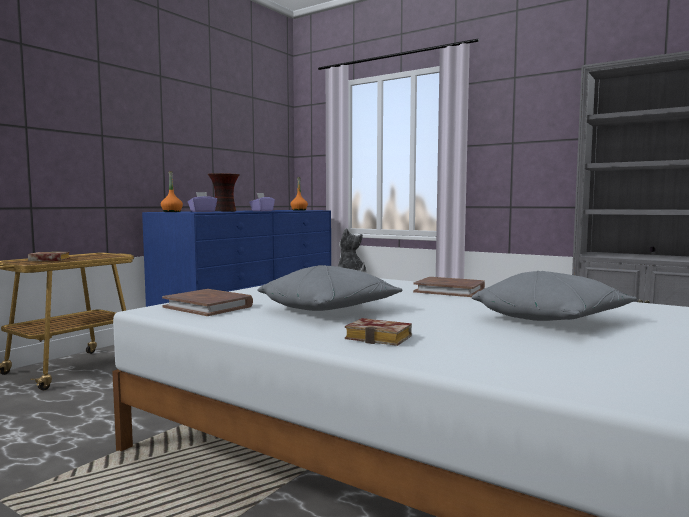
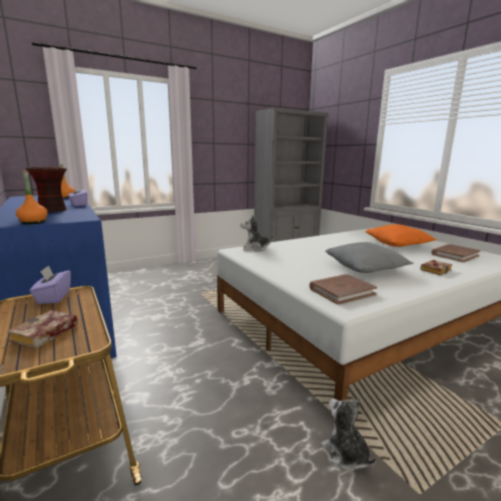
camera: 65 degrees left, 10 degrees up
(65, 458) = (345, 454): none -> plush toy
(202, 211) = (63, 216): purple tissue box -> purple tissue box (53, 297)
(449, 290) = (319, 241): brown book -> brown book (454, 255)
(551, 320) = (398, 244): grey pillow -> orange pillow

